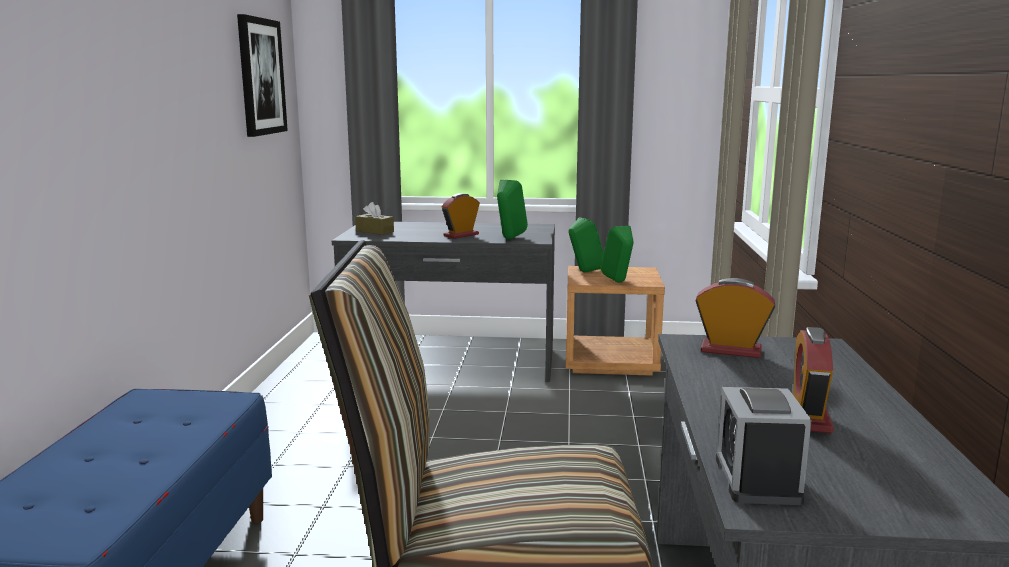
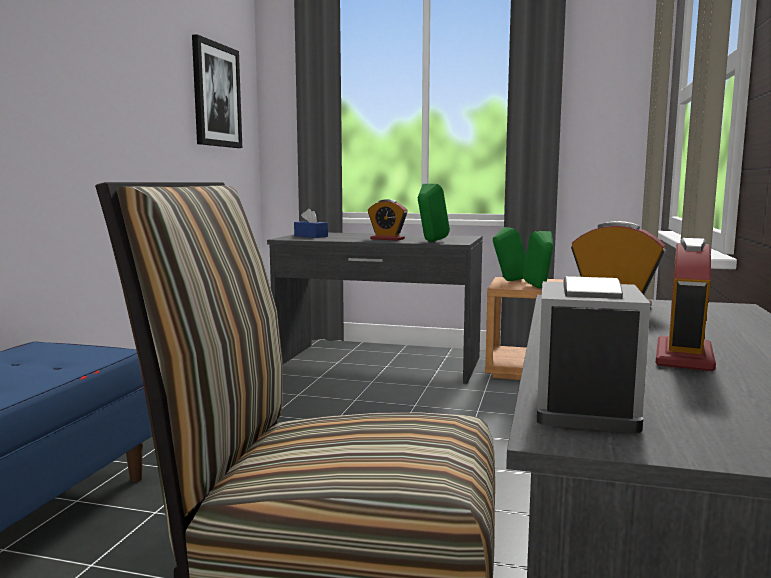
camera: 10 degrees right, 5 degrees down
(374, 231) = (311, 236): brown tissue box -> blue tissue box
(461, 235) = (387, 239): alarm clock -> alarm clock turned 120 degrees counterclockwise

